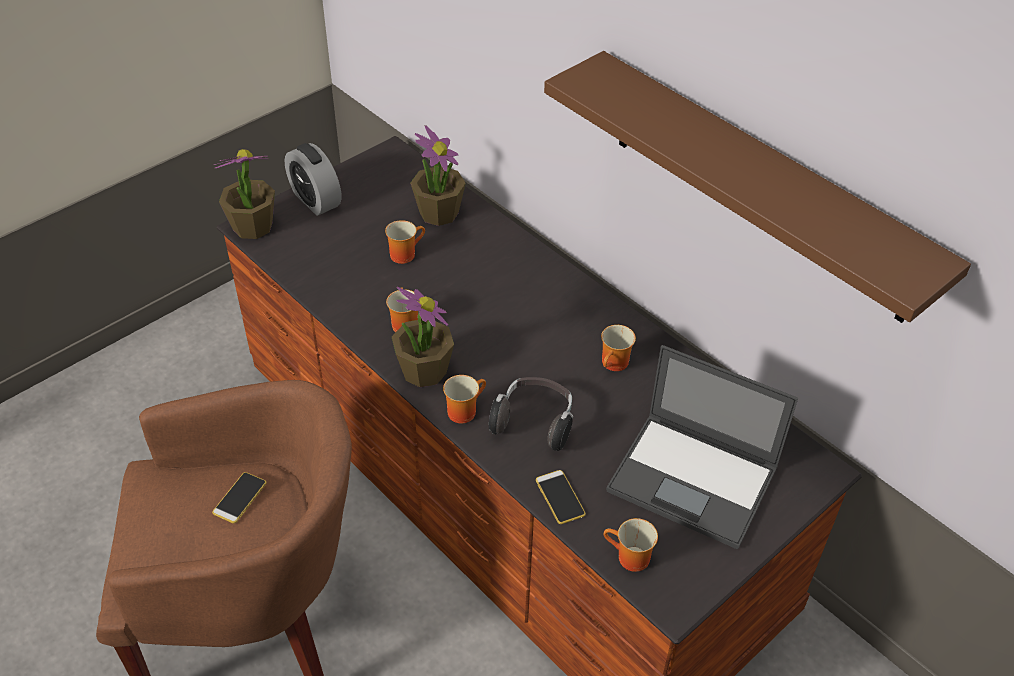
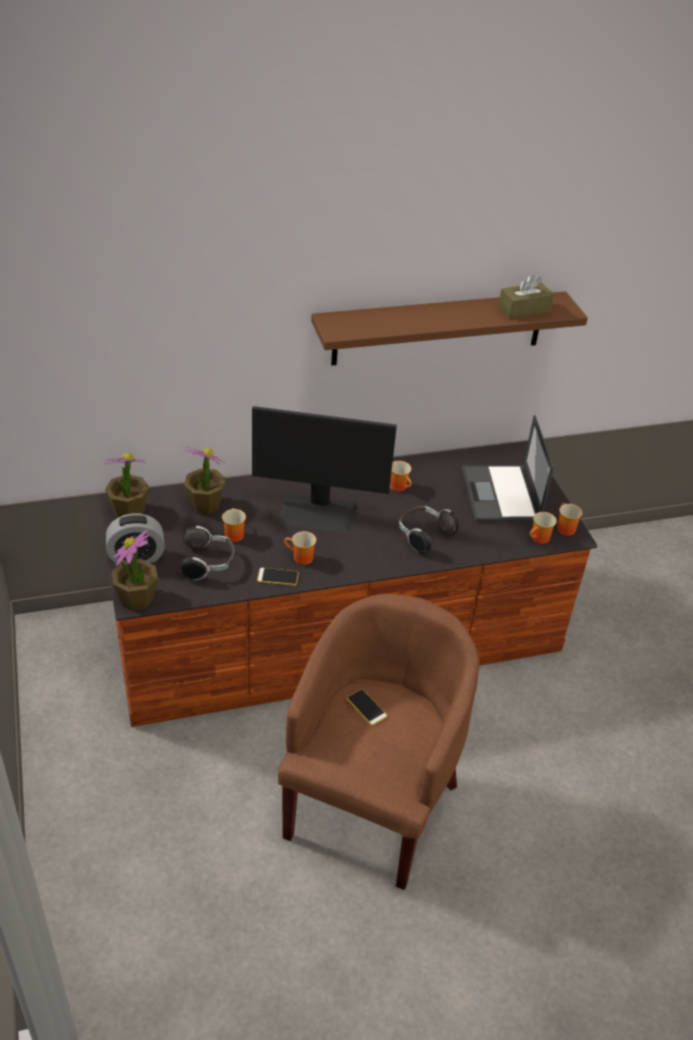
camera: 65 degrees left, 5 degrees down
(342, 254) = (208, 563): none -> headphones
(424, 370) = (349, 564): potted plant -> potted plant (129, 511)
(463, 409) = (394, 559): mug -> mug (563, 528)
(498, 307) = (318, 512): none -> monitor
(560, 497) = (484, 547): phone -> phone (278, 577)
(694, 480) = (501, 495): laptop -> laptop turned 120 degrees clockwise
(847, 230) = (524, 309): none -> brown tissue box

